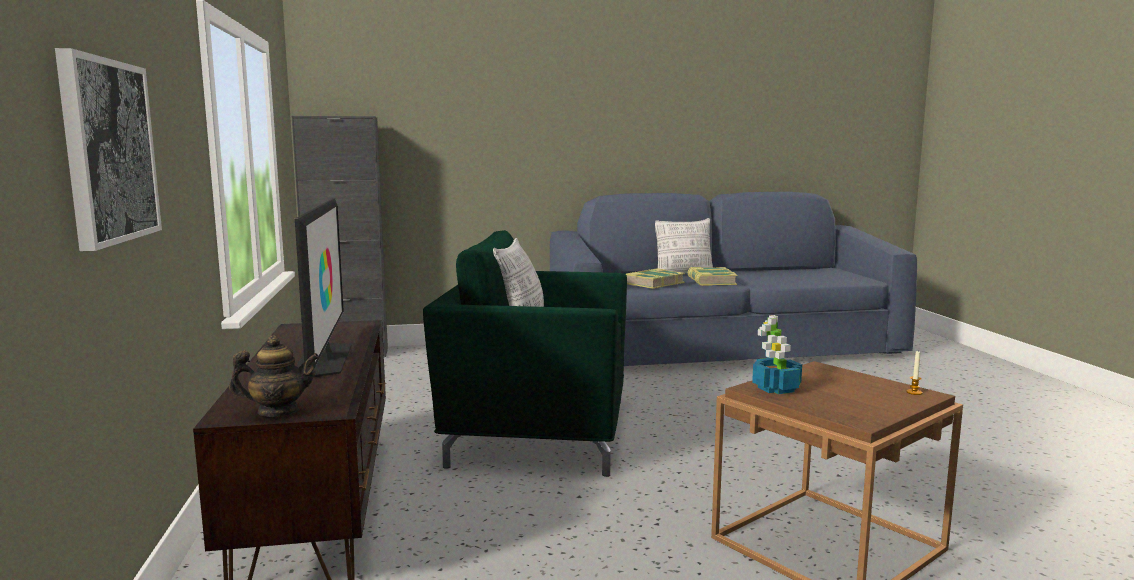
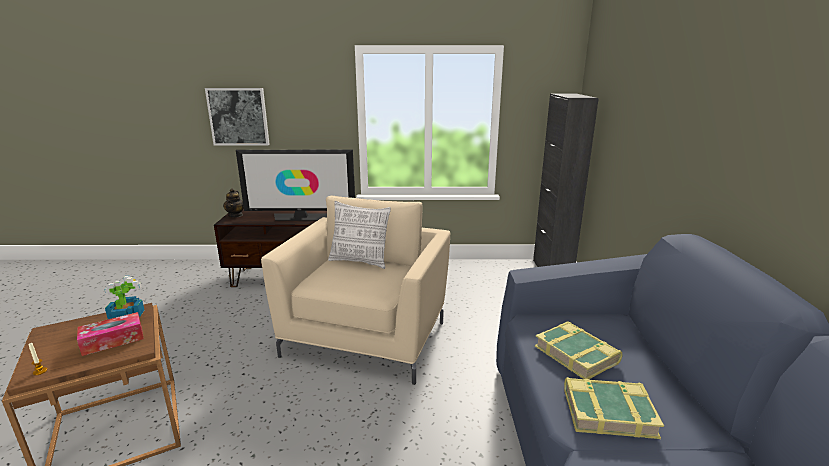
camera: 100 degrees right, 10 degrees up
(537, 431) = (367, 337): green armchair -> beige armchair
(683, 275) = (678, 400): pillow -> none
(823, 381) = (113, 340): none -> tissue box

